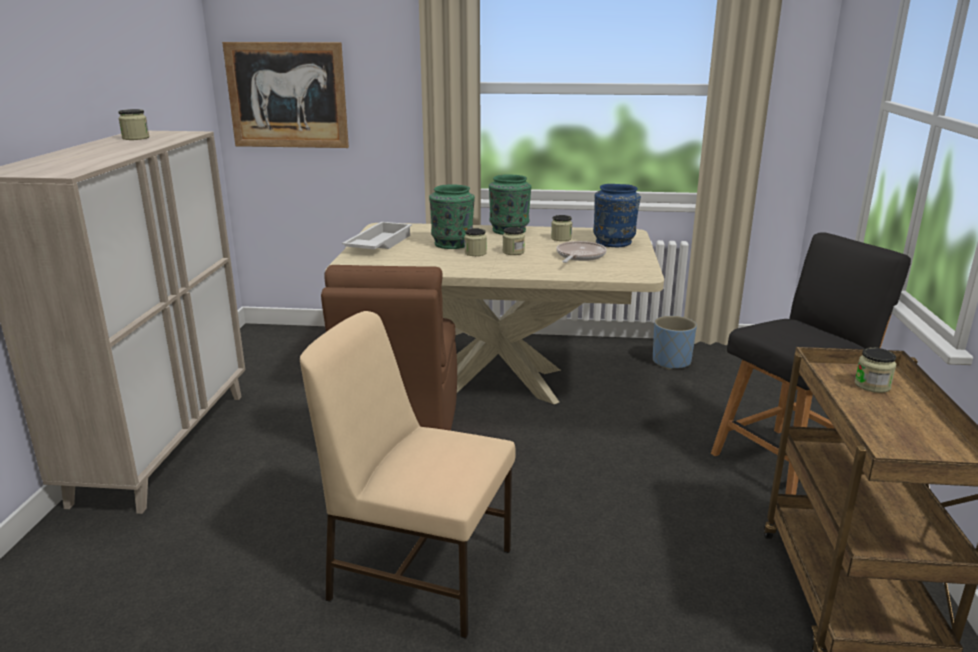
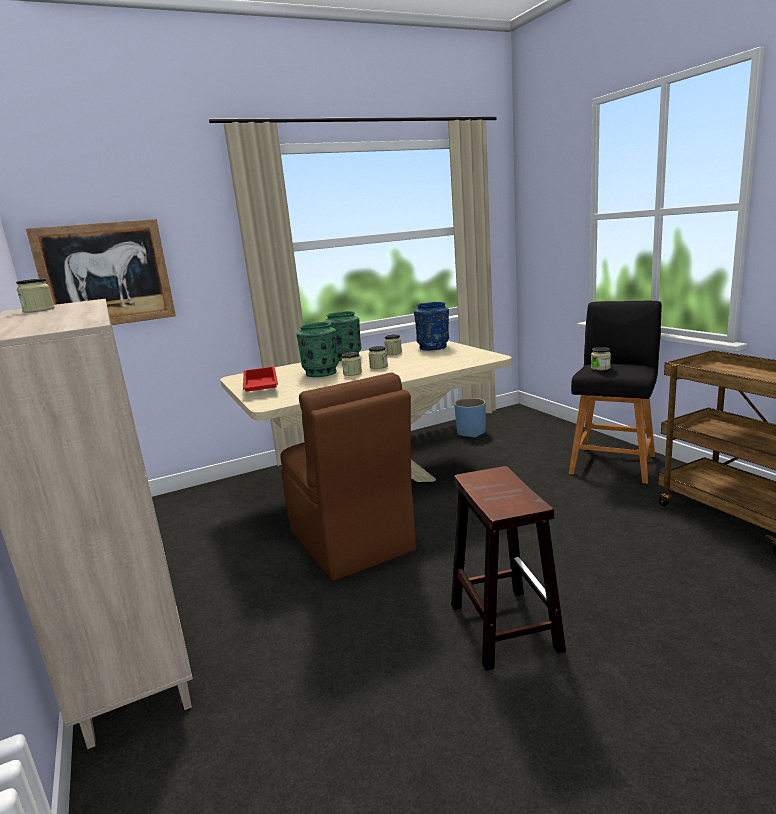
camera: 30 degrees left, 5 degrees down
(378, 244) = (260, 387): white tray -> red tray
(419, 572) = (503, 625): beige chair -> brown stool
(579, 256) = (429, 358): frying pan -> none
(872, 385) = (724, 371): jar -> jar (600, 368)

